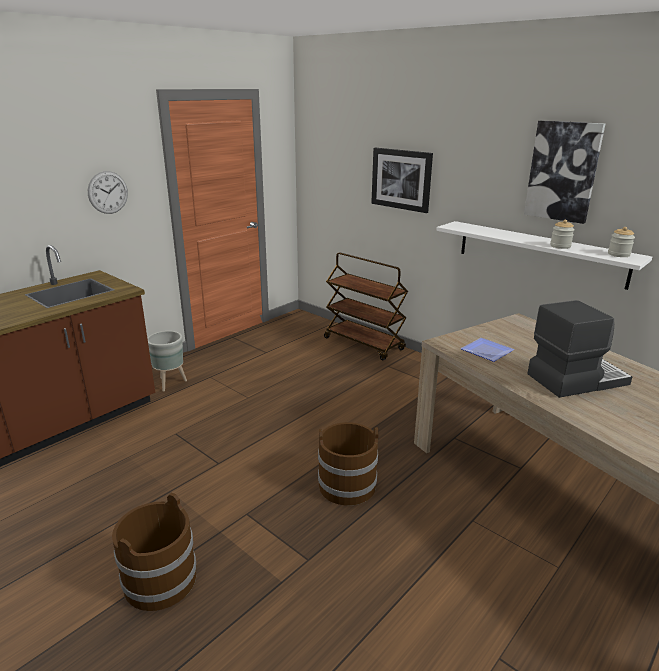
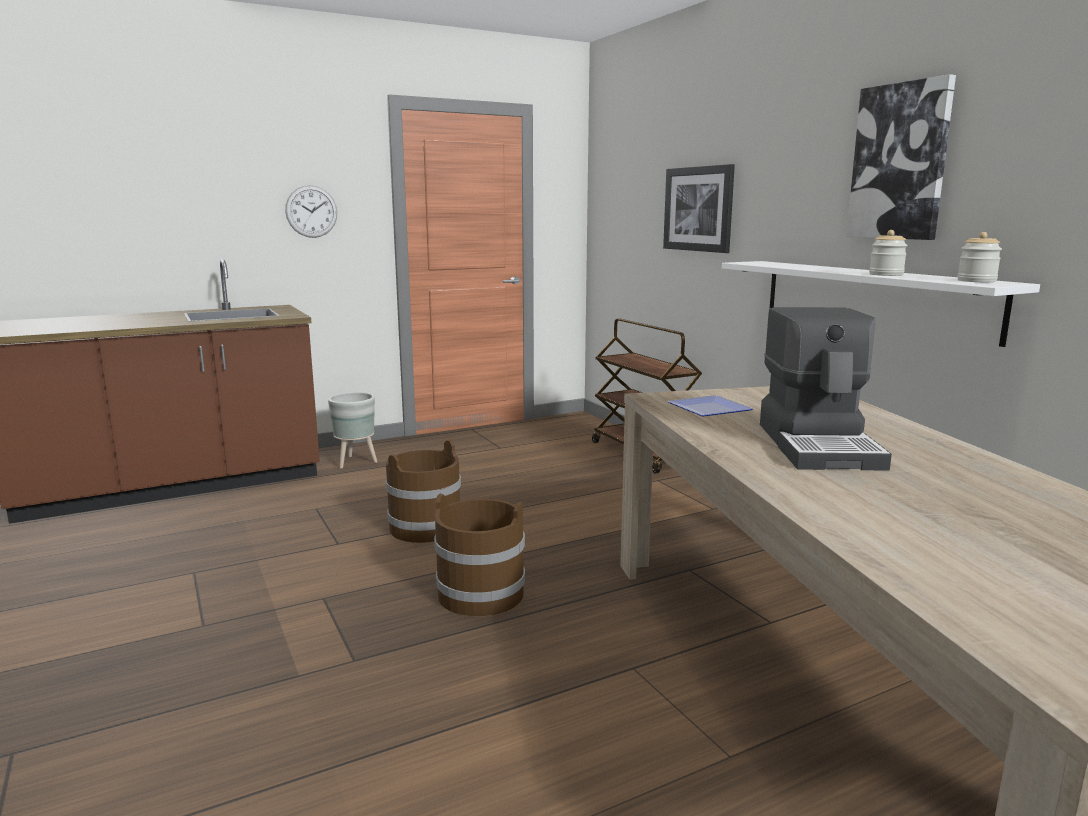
camera: 20 degrees right, 10 degrees down
(160, 579) = (162, 640): brown bucket -> brown bucket (425, 527)
(575, 379) = (820, 445): coffee machine -> coffee machine turned 90 degrees clockwise

